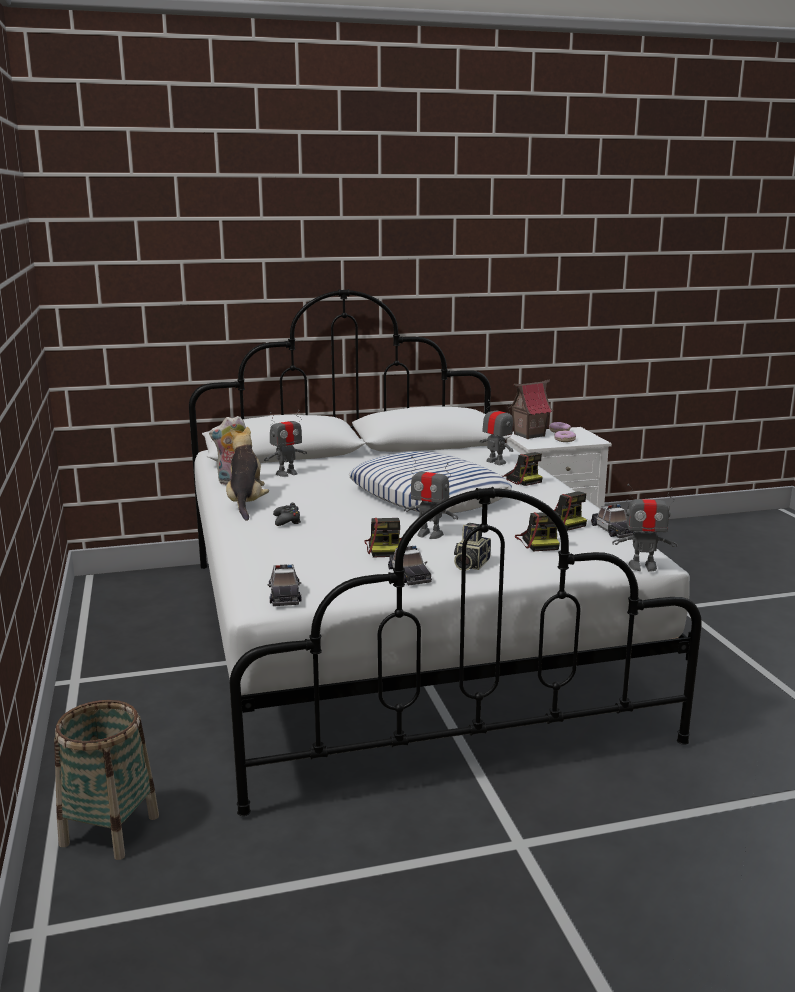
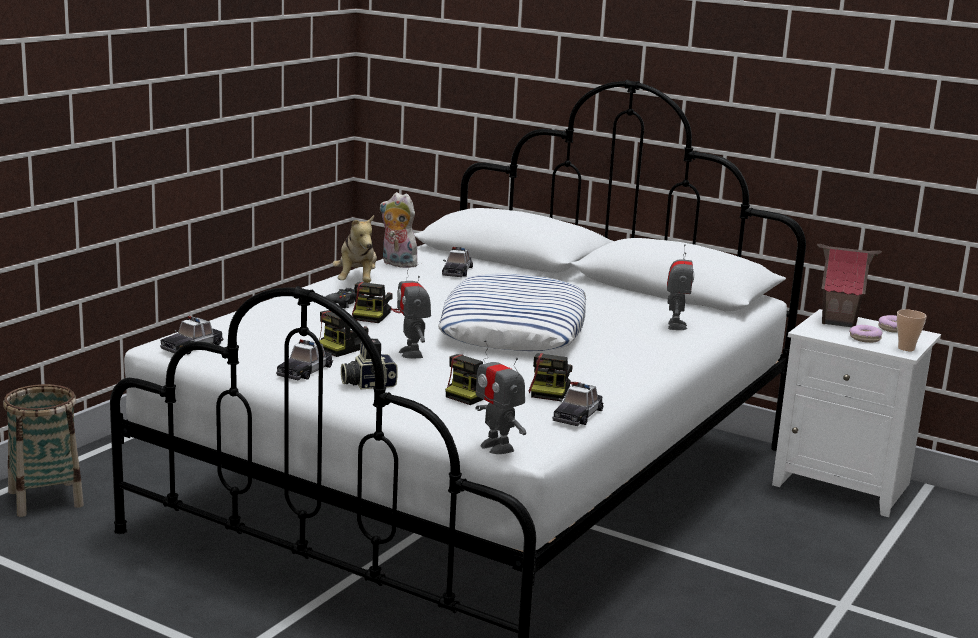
camera: 45 degrees right, 0 degrees up
(246, 504) = (357, 282): plush toy -> plush toy turned 135 degrees clockwise
(287, 473) = (456, 271): toy robot -> toy car
(520, 479) = (644, 347): camera -> camera (375, 315)
(592, 438) = (906, 348): none -> cup

